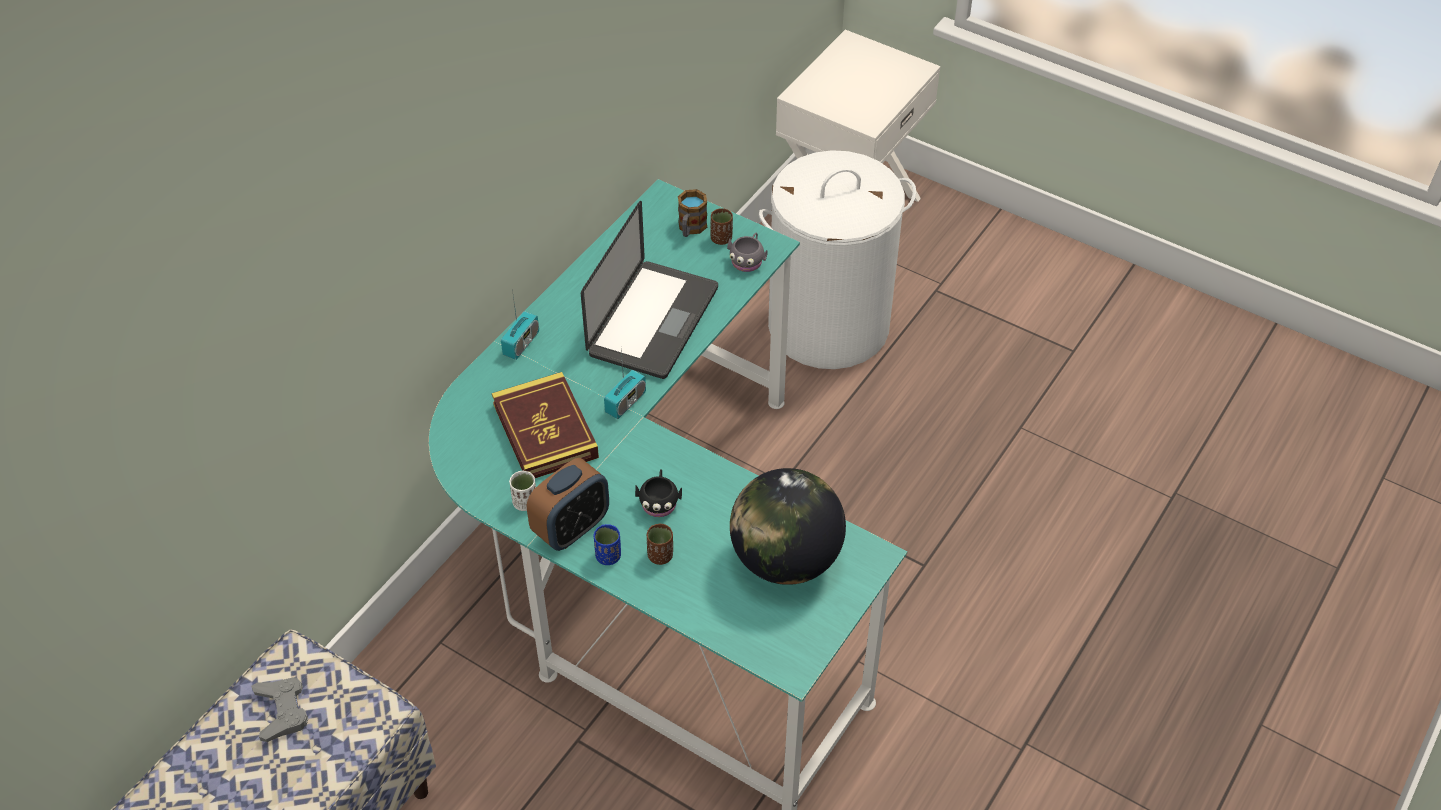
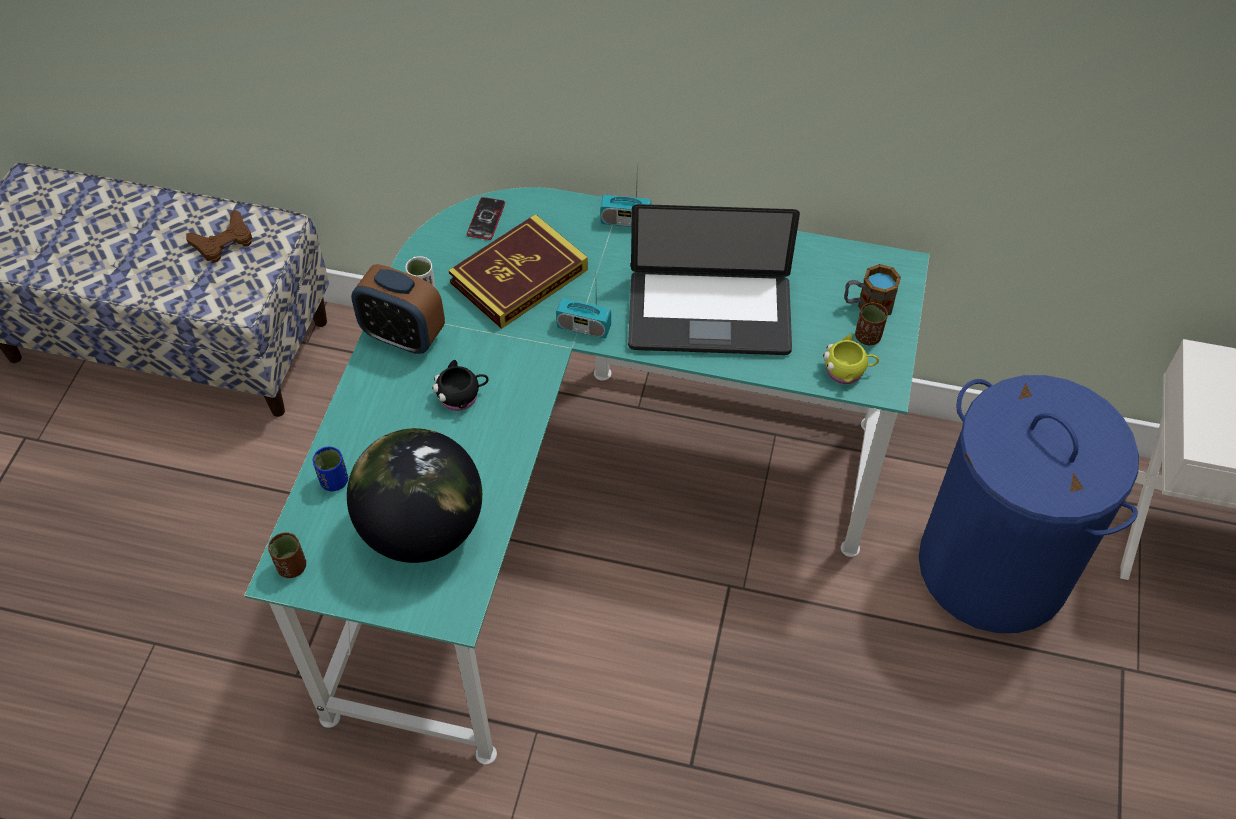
camera: 70 degrees right, 5 degrees up
(282, 711) = (223, 242): grey game controller -> brown game controller
(463, 437) = (486, 219): none -> phone
(608, 556) = (378, 376): blue cup -> blue cup (334, 481)
(660, 556) = (392, 418): brown cup -> brown cup (292, 567)
(747, 260) = (848, 370): grey mug -> yellow mug
(828, 326) = (992, 567): white laundry basket -> blue laundry basket

